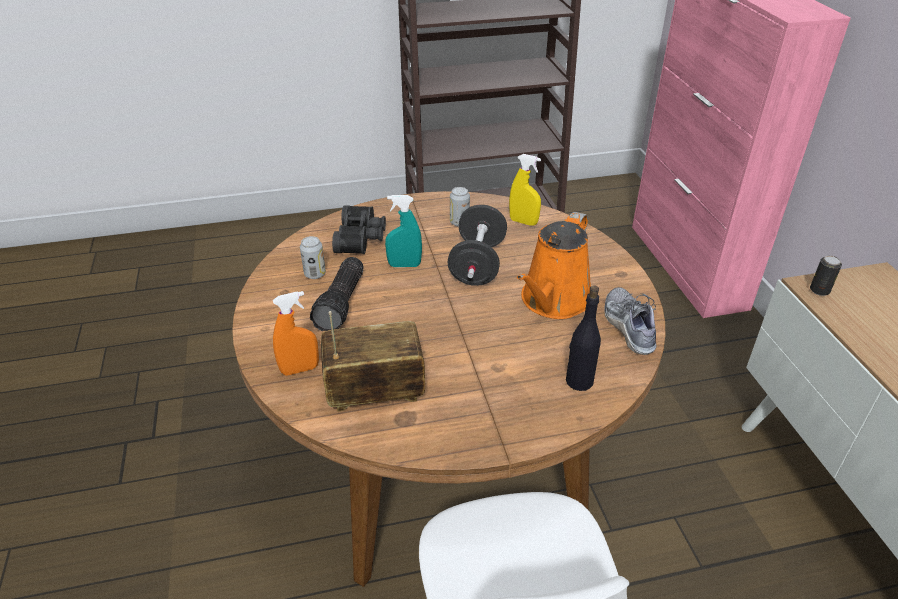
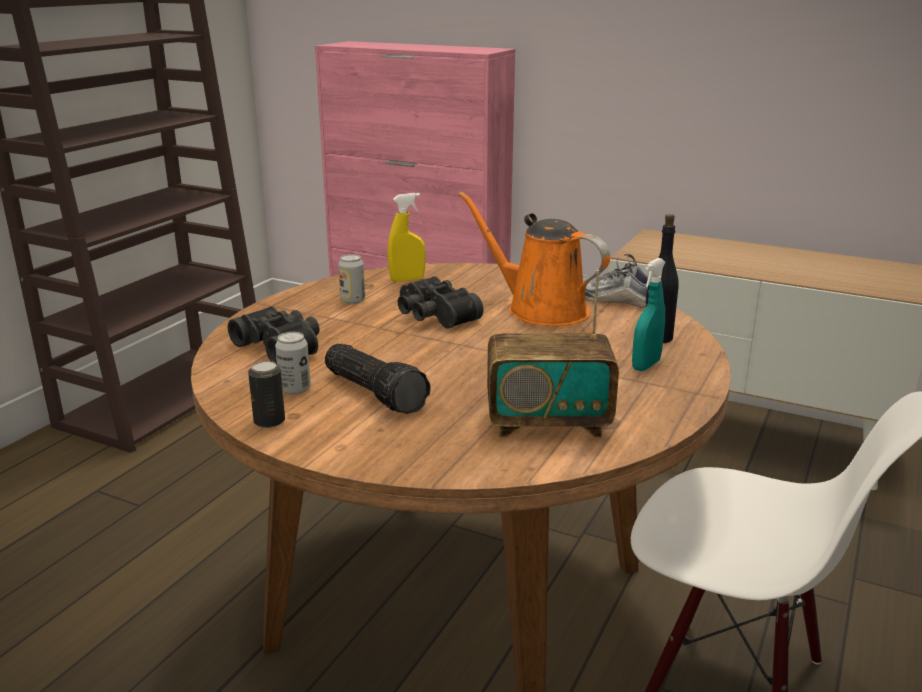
camera: 50 degrees left, 15 degrees down
(300, 369) = (448, 449): orange spray bottle -> none
(375, 392) = (548, 423): radio -> radio turned 120 degrees counterclockwise
(404, 265) = (371, 344): turquoise spray bottle -> turquoise spray bottle (646, 365)
(477, 264) = (433, 316): black dumbbell -> black binoculars
(553, 301) = (540, 309): orange watering can -> orange watering can turned 150 degrees clockwise
(819, 290) = (642, 254): can -> can (269, 421)

